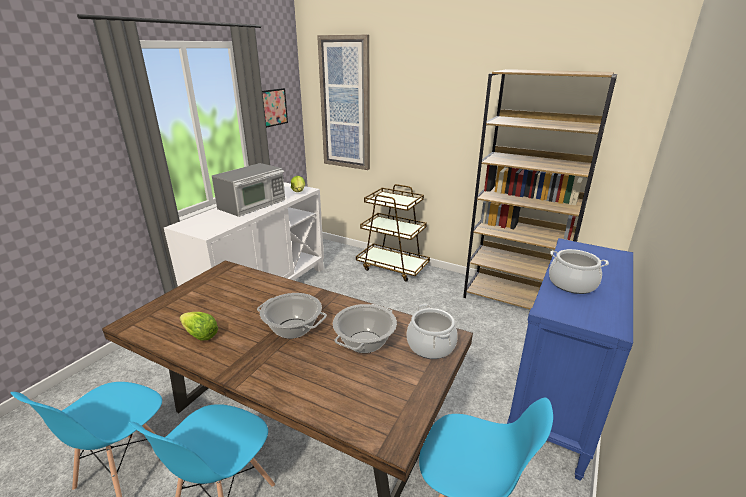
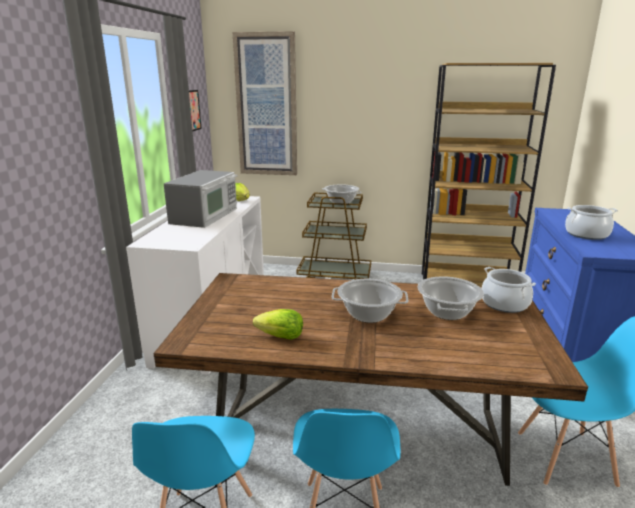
camera: 20 degrees left, 5 degrees down
(399, 200) = (341, 202): none -> cooking pot

